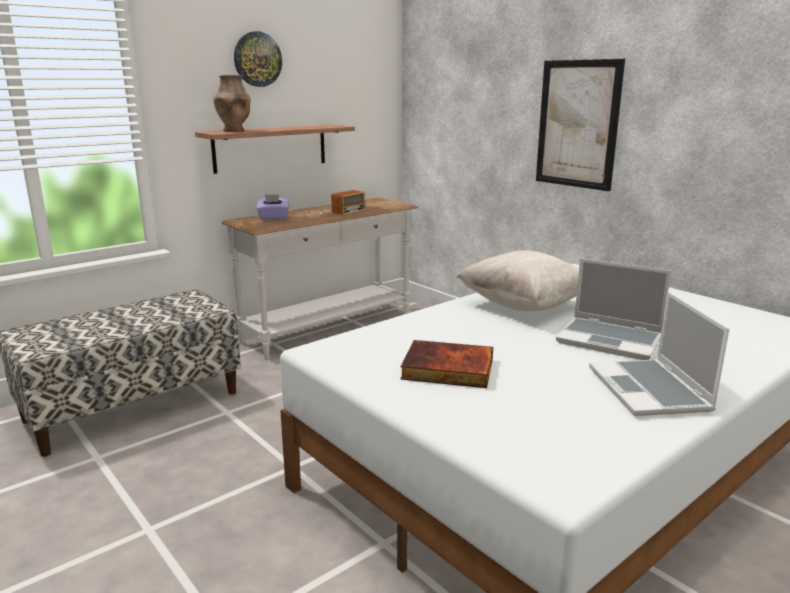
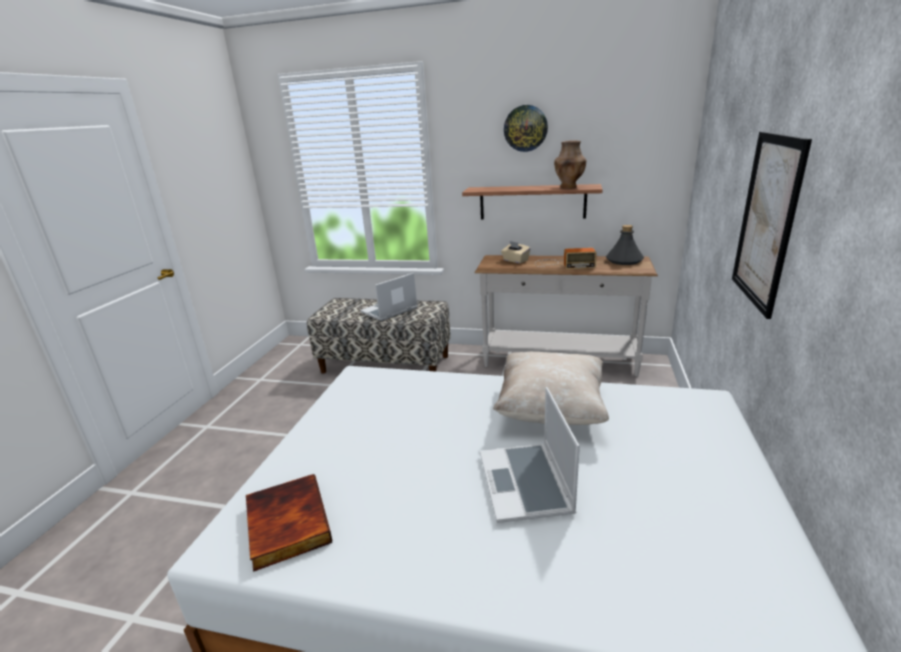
camera: 55 degrees right, 5 degrees up
(234, 131) = (489, 189): brown vase -> brown vase (568, 187)
(273, 218) = (515, 260): purple tissue box -> beige tissue box
(370, 202) = (624, 261): none -> grey bottle
(447, 369) = (371, 428): book -> book (286, 523)
(650, 390) = (426, 546): laptop -> laptop (389, 311)

